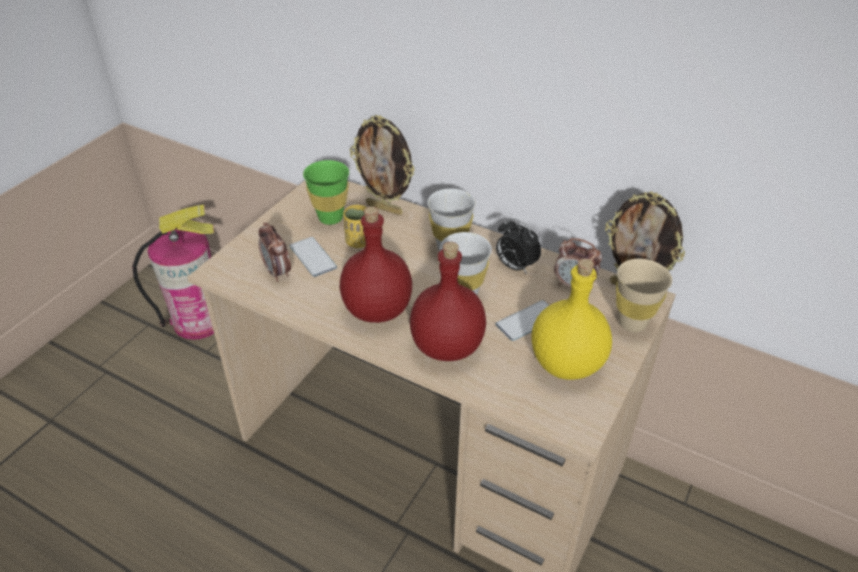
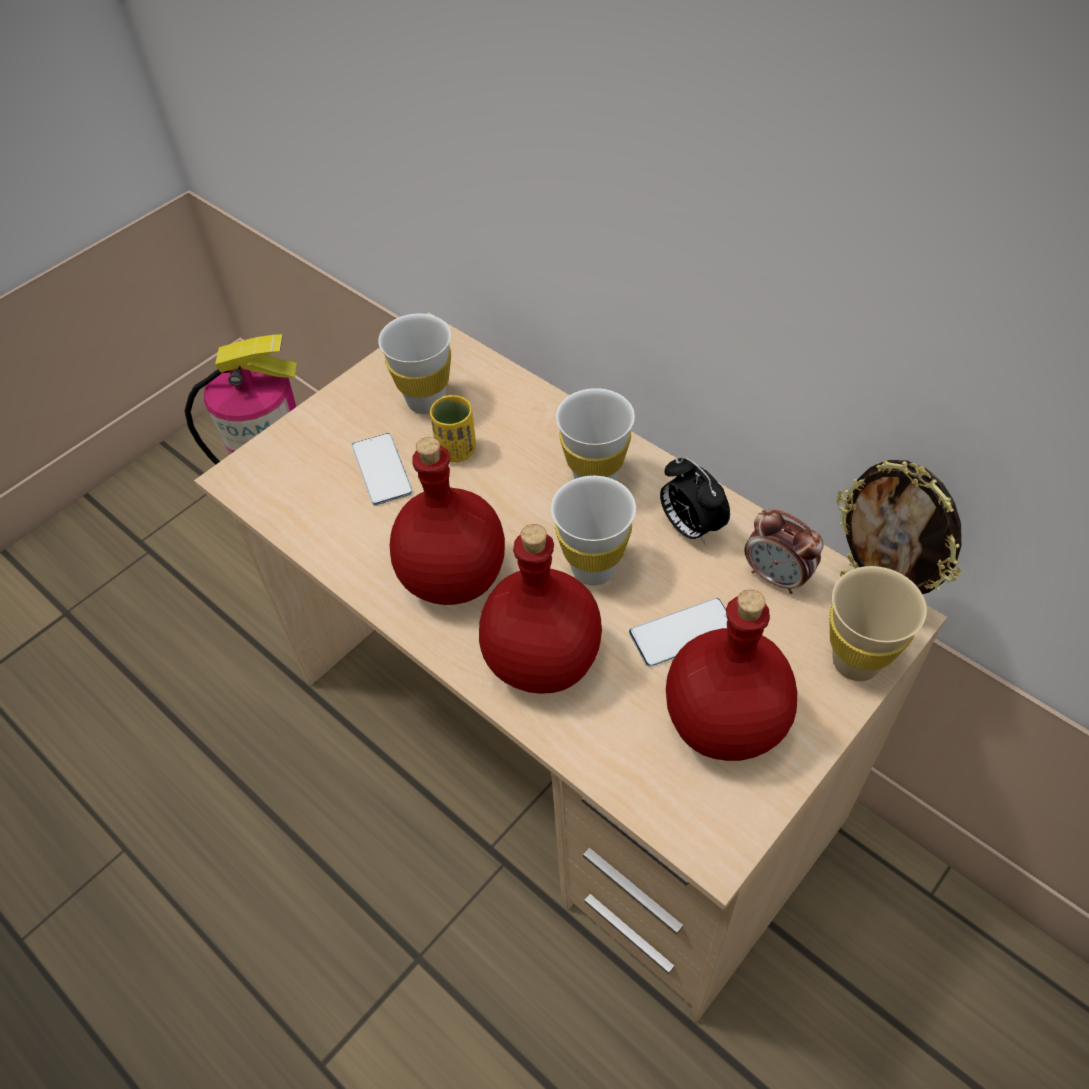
camera: 15 degrees right, 10 degrees up
(278, 272) = (323, 490): alarm clock -> none
(330, 218) = (426, 401): green cup -> white cup
(385, 208) = (513, 394): picture frame -> none
(568, 364) = (727, 723): yellow bottle -> red bottle

